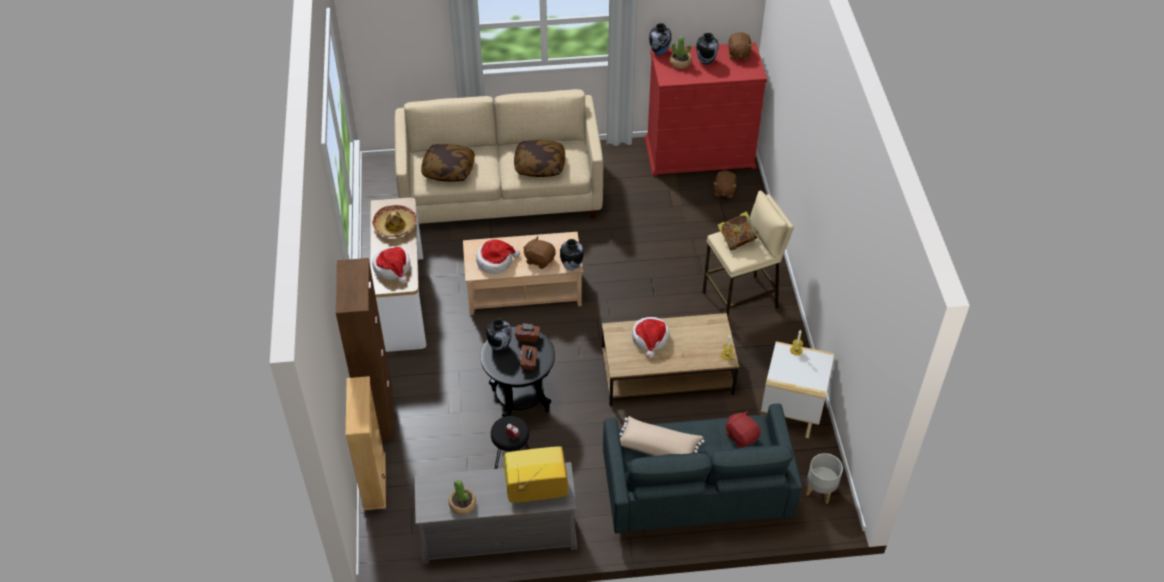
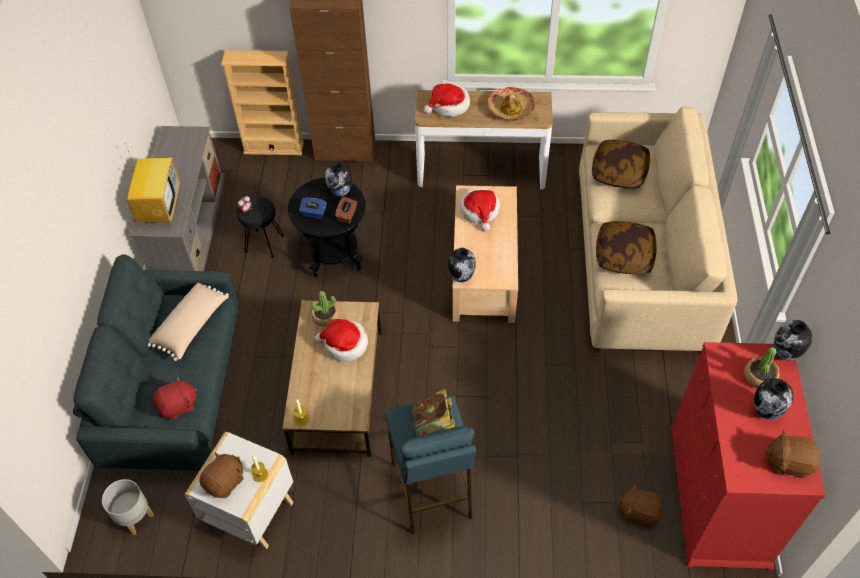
camera: 100 degrees right, 5 degrees up
(462, 504) = (166, 156): potted plant -> potted plant (325, 317)
(528, 362) = (314, 213): brown tissue box -> blue tissue box
(539, 260) = (476, 249): brown plush toy -> brown plush toy (225, 482)
(741, 302) = (431, 491): beige stool -> blue stool

